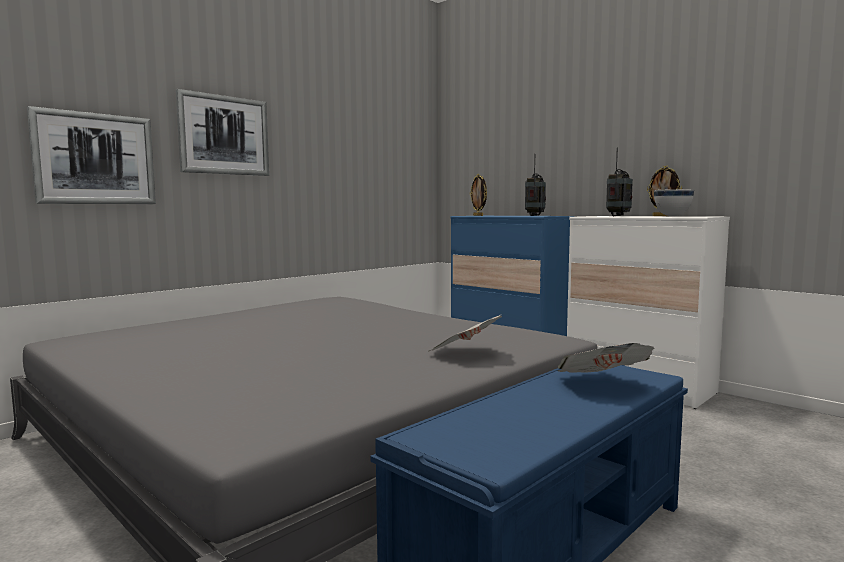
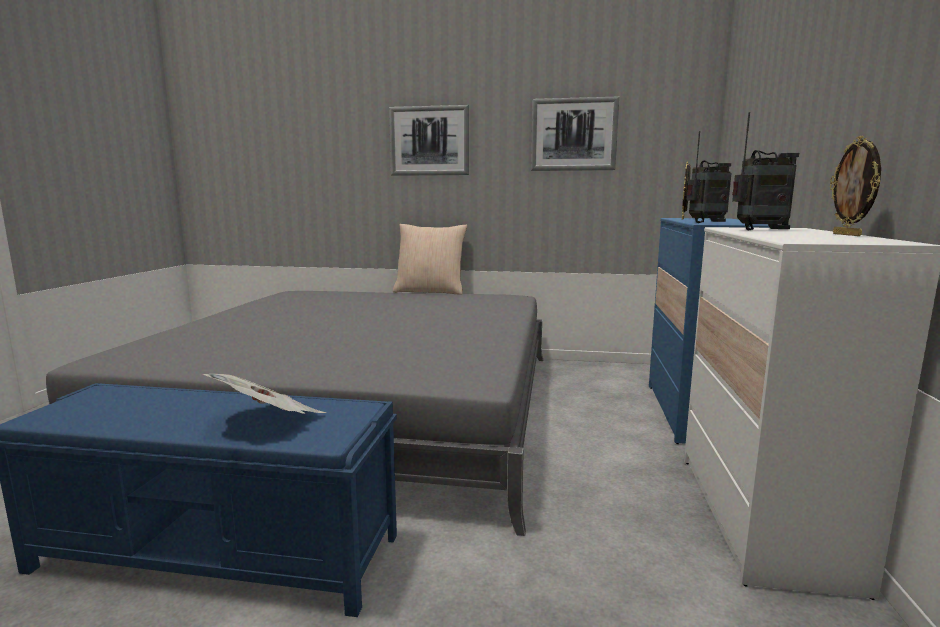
camera: 55 degrees right, 5 degrees up
(95, 159) = (334, 169): picture -> picture (573, 134)
(243, 308) = (430, 291): none -> beige pillow
(464, 354) = (359, 363): newspaper -> none
(672, 216) = (813, 237): white bowl -> none

